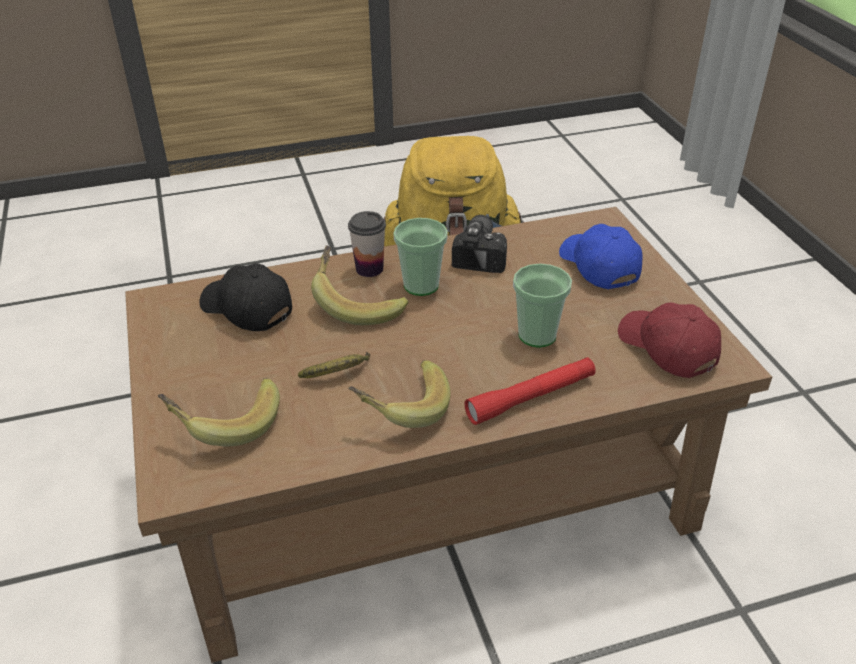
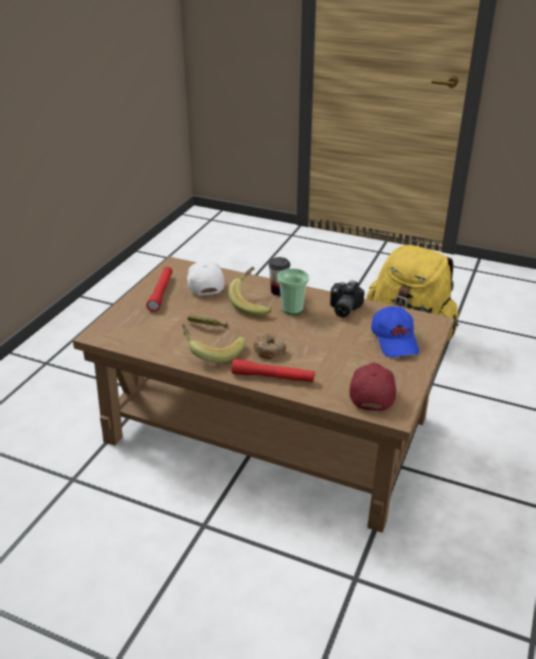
camera: 40 degrees right, 5 degrees down
(193, 357) = (161, 293): none -> red flashlight
(226, 423) = (141, 323): banana -> none
(246, 309) = (204, 284): black cap -> white cap
(474, 361) = (269, 350): none -> donut
(482, 254) = (342, 308): camera -> camera turned 150 degrees clockwise
(537, 335) = (315, 355): cup -> none
(597, 266) = (395, 340): blue cap -> blue cap turned 150 degrees clockwise

